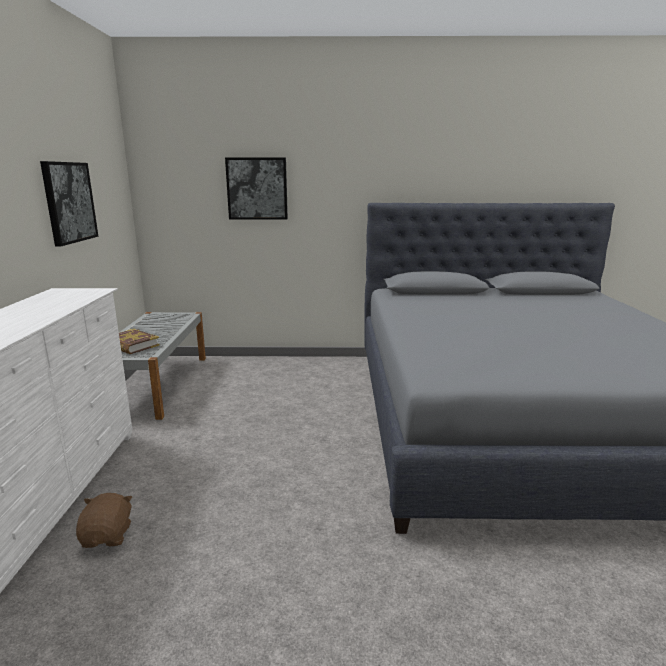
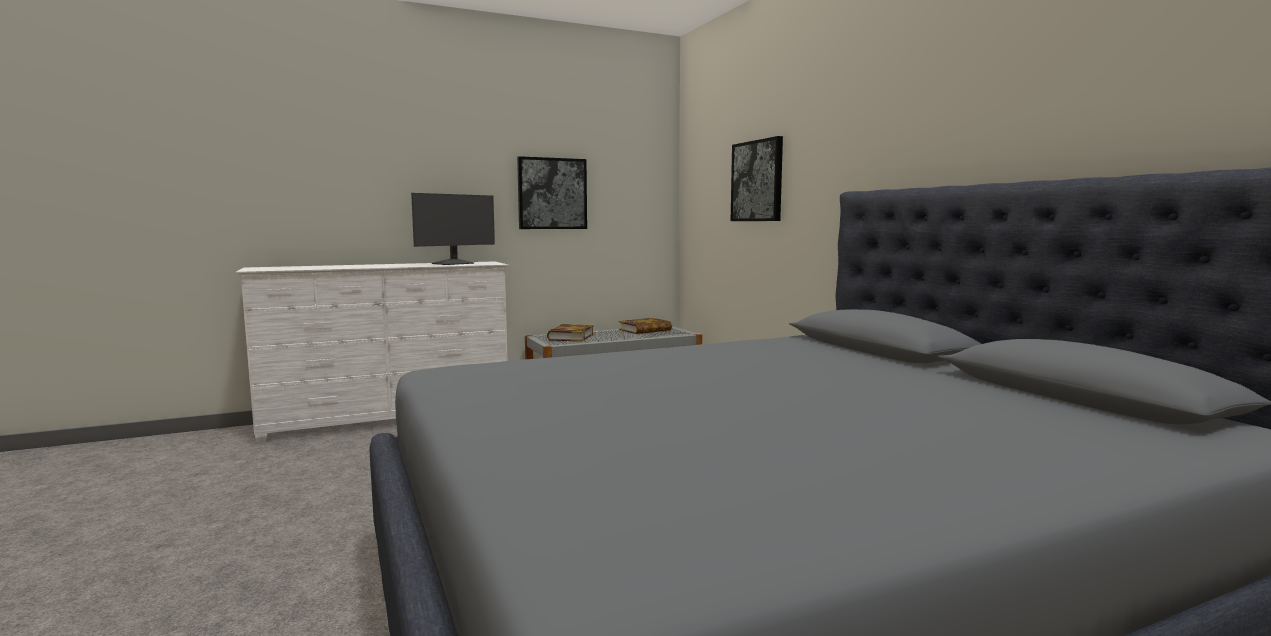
camera: 65 degrees right, 10 degrees down
(54, 300) = (453, 263): none -> monitor
(108, 536) = (359, 443): brown plush toy -> none
(153, 321) = (645, 330): none -> book

